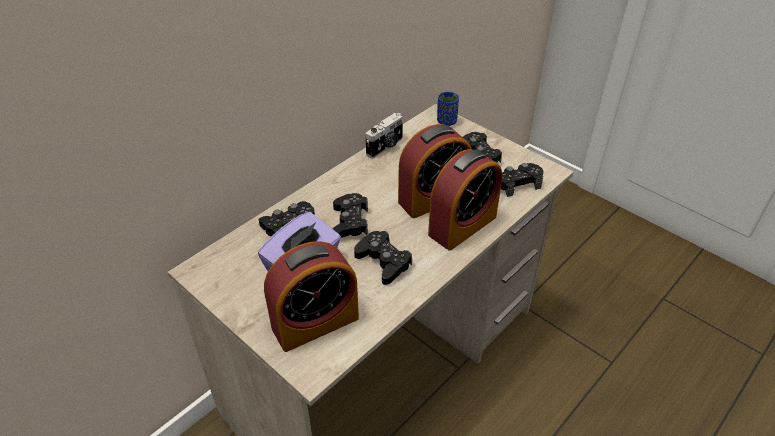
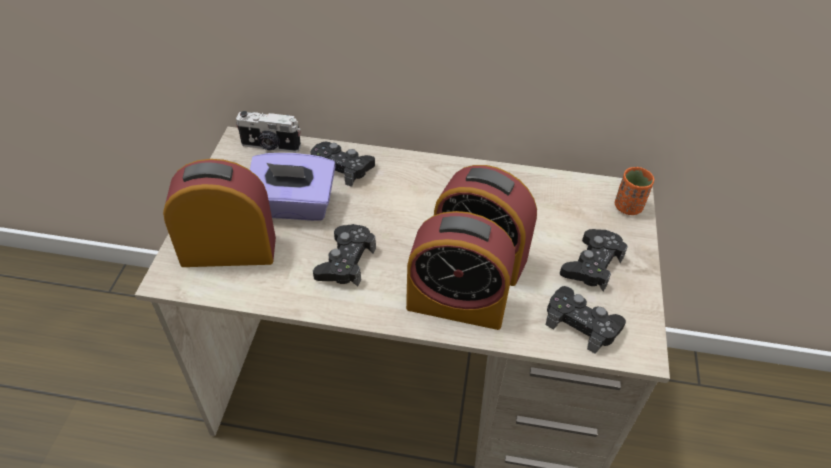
camera: 55 degrees right, 5 degrees up
(315, 323) = (229, 250): alarm clock -> alarm clock turned 150 degrees clockwise
(350, 222) = (382, 208): black game controller -> none
(386, 147) = (526, 178): camera -> camera (270, 146)
(446, 121) = (628, 207): blue cup -> orange cup

